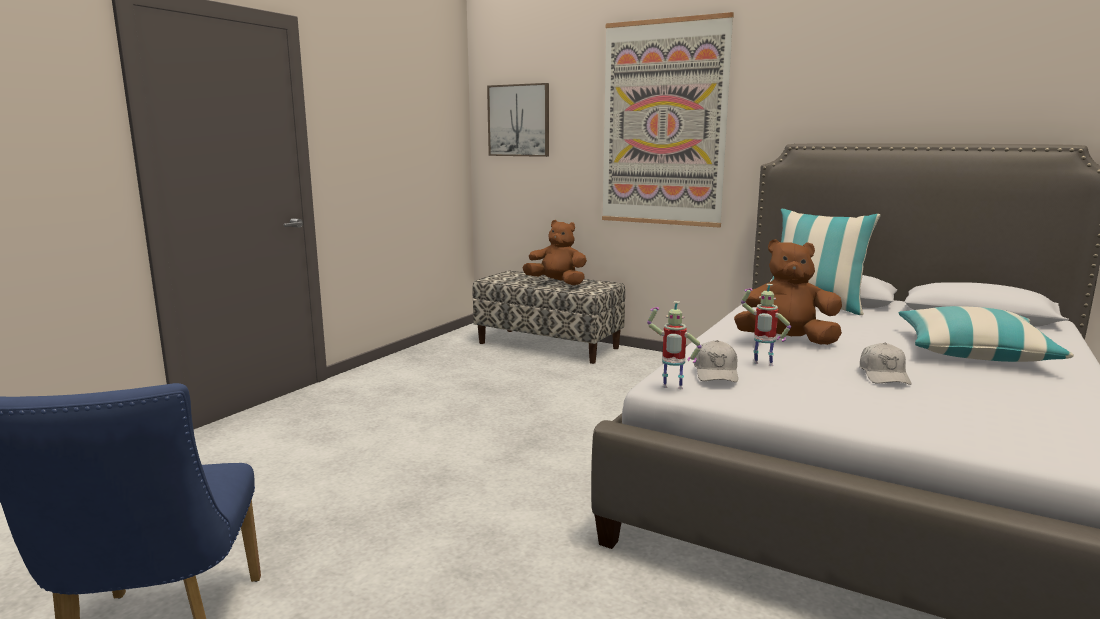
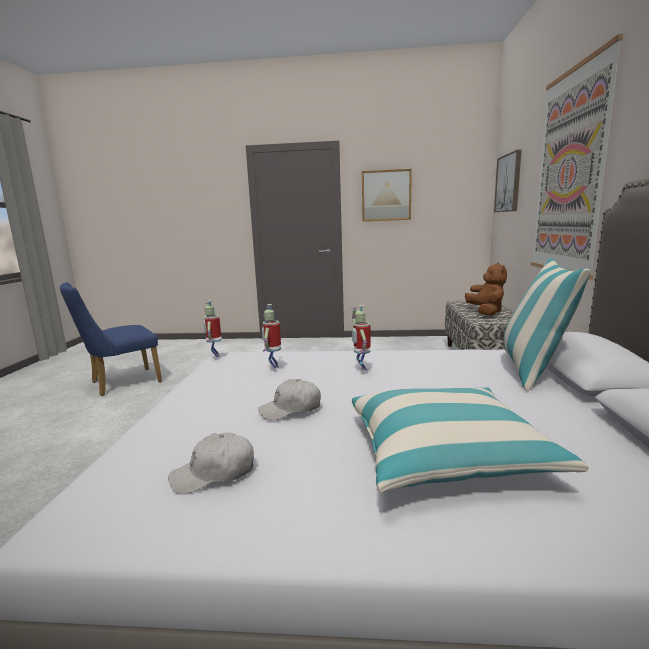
camera: 65 degrees right, 0 degrees up
(366, 124) = (386, 195): none -> picture
(716, 373) = (245, 360): white cap -> white cap (214, 474)
(786, 341) = (361, 371): brown plush toy -> toy robot

